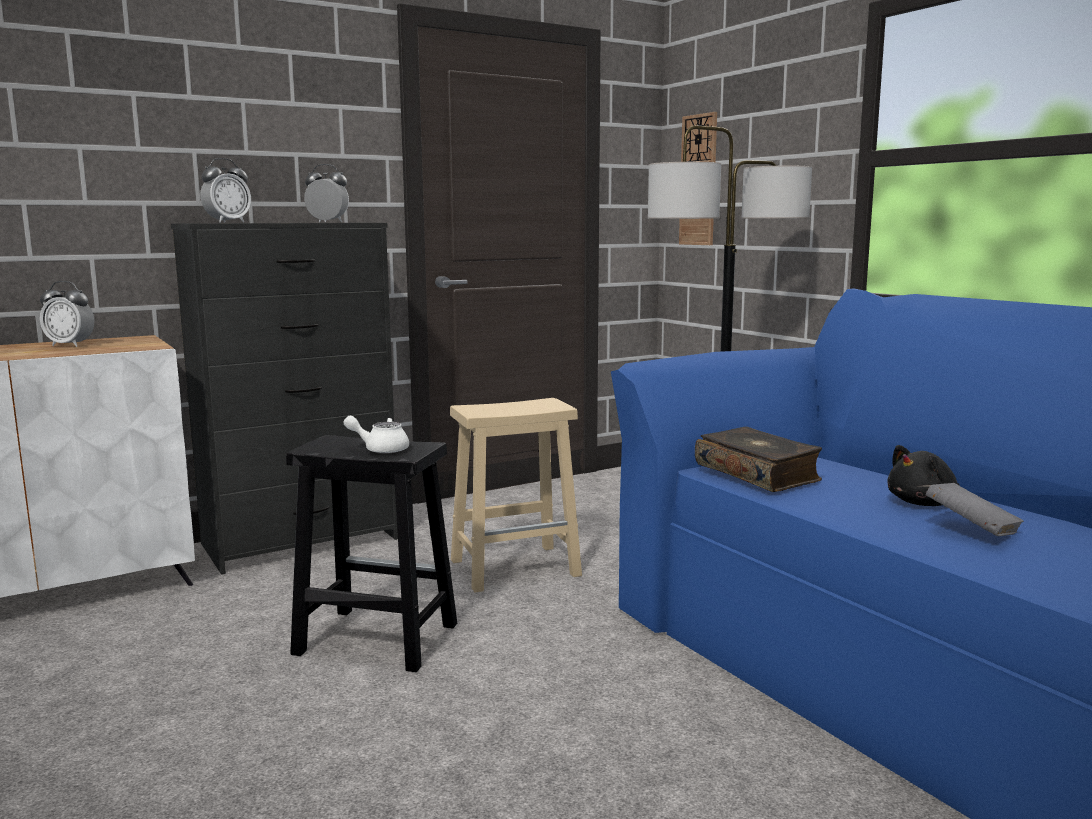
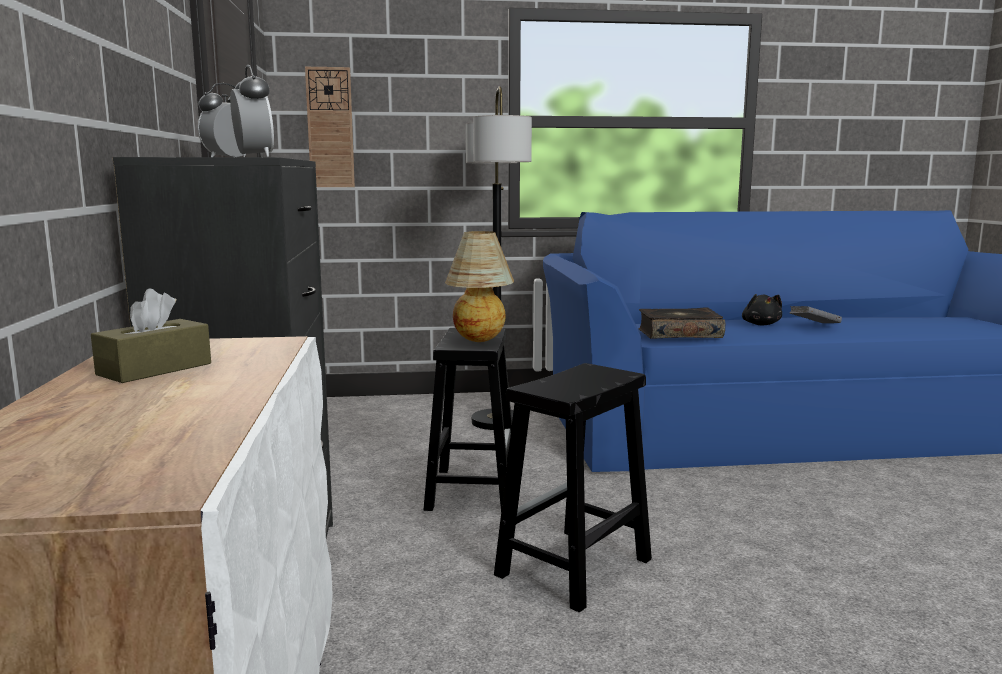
camera: 65 degrees left, 0 degrees up
(70, 345) = (155, 369): alarm clock -> brown tissue box
(381, 449) = (591, 378): white teapot -> none
(504, 410) = (480, 341): none -> table lamp
(516, 567) = (472, 489): beige stool -> black stool

